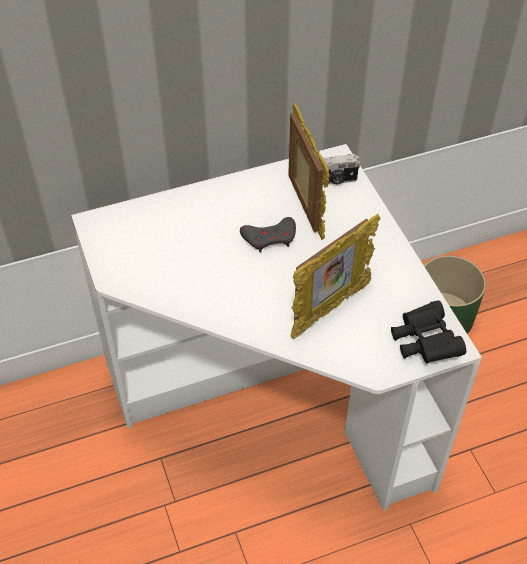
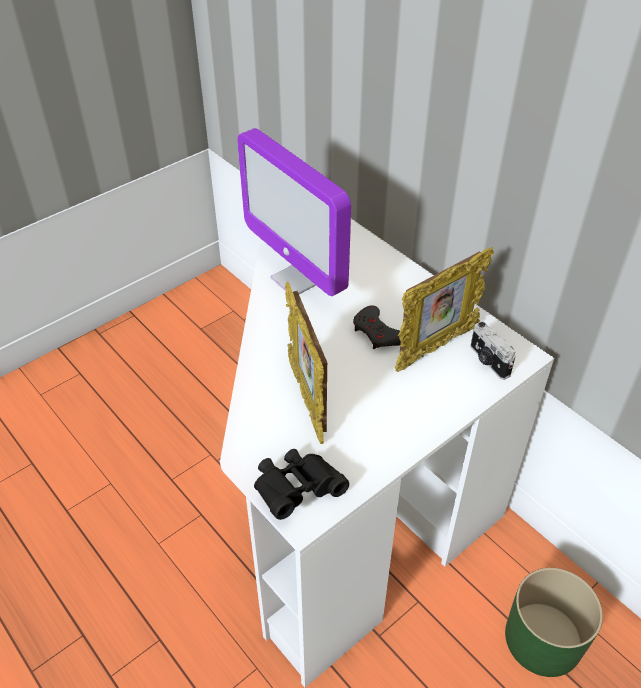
camera: 70 degrees right, 5 degrees down
(168, 273) = (298, 279): none -> monitor
(329, 309) = (307, 400): picture frame -> picture frame turned 45 degrees clockwise

